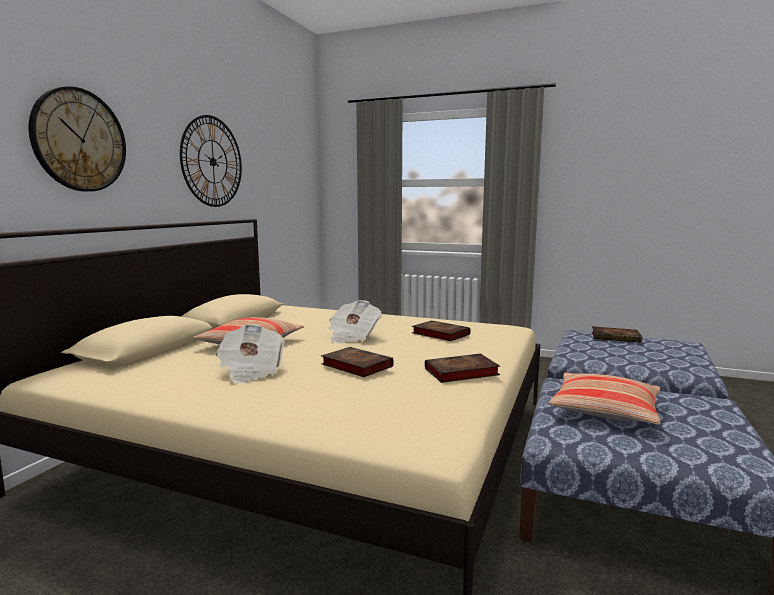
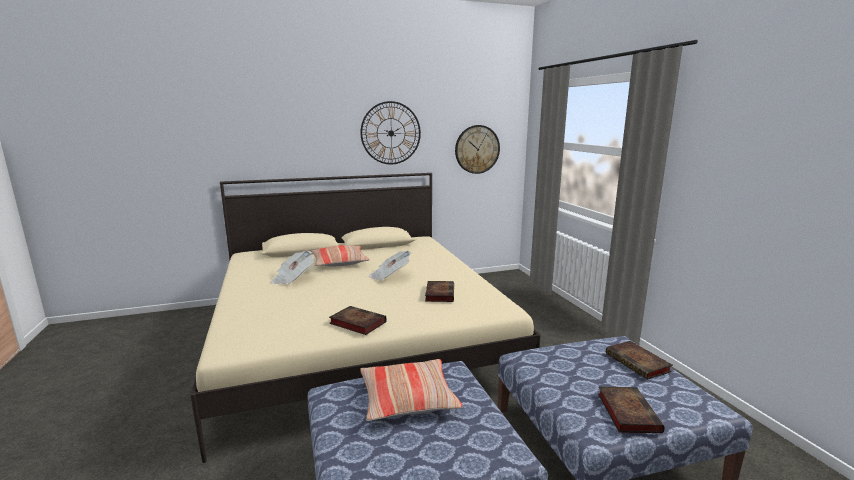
camera: 50 degrees right, 5 degrees up
(79, 140) = (286, 130): wall clock -> wall clock (477, 149)
(355, 365) = (327, 294): book -> book (626, 411)

